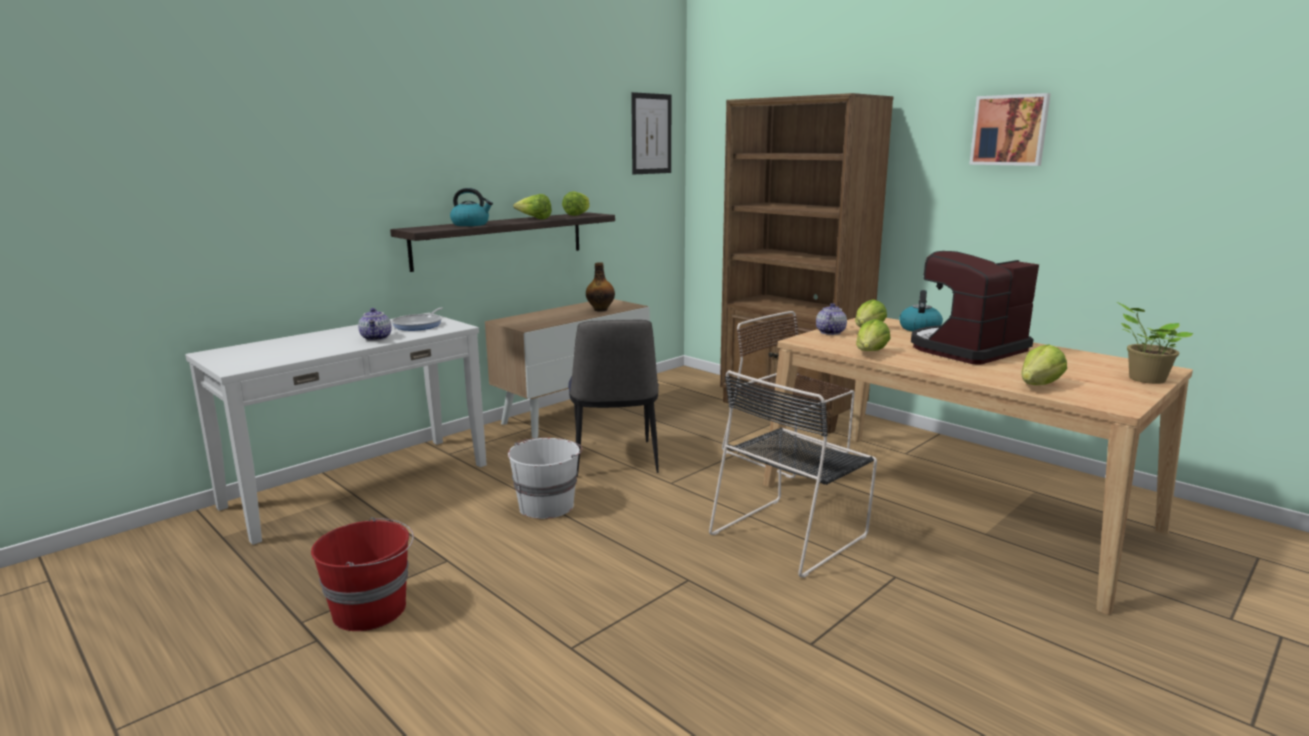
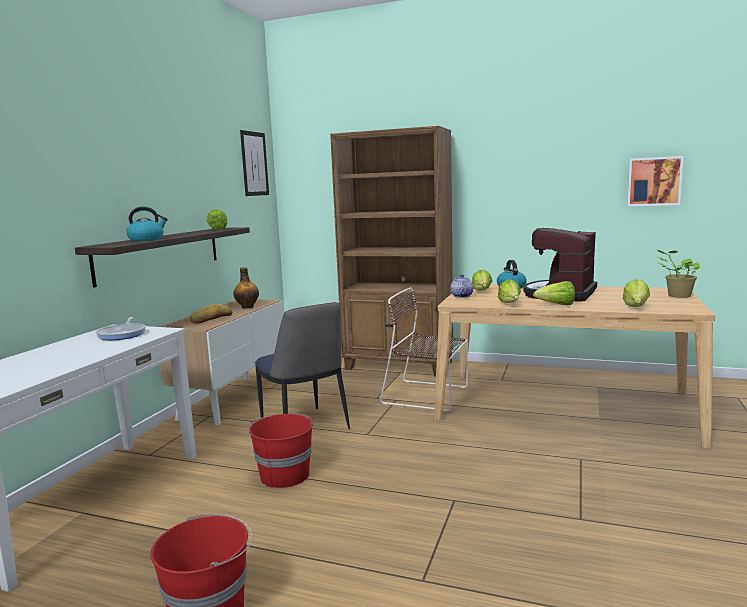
camera: 25 degrees left, 5 degrees down
(377, 338) = (98, 350): teapot -> none
(534, 219) = (191, 233): lettuce -> lettuce (556, 305)
(545, 319) = (210, 319): none -> bread
(547, 505) = (284, 475): white bucket -> red bucket
(791, 533) = (488, 448): black chair -> none
(1010, 130) = (535, 150): picture -> picture (654, 181)

